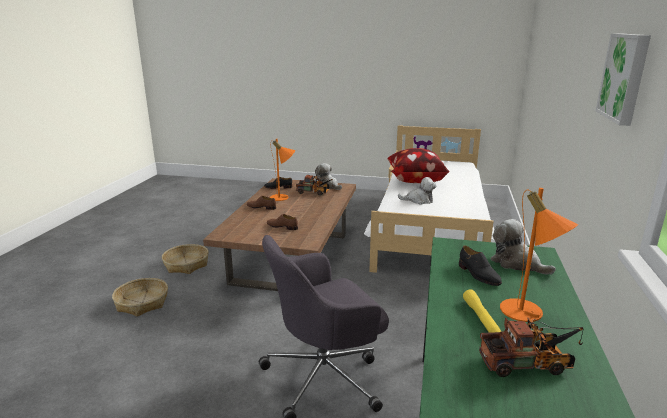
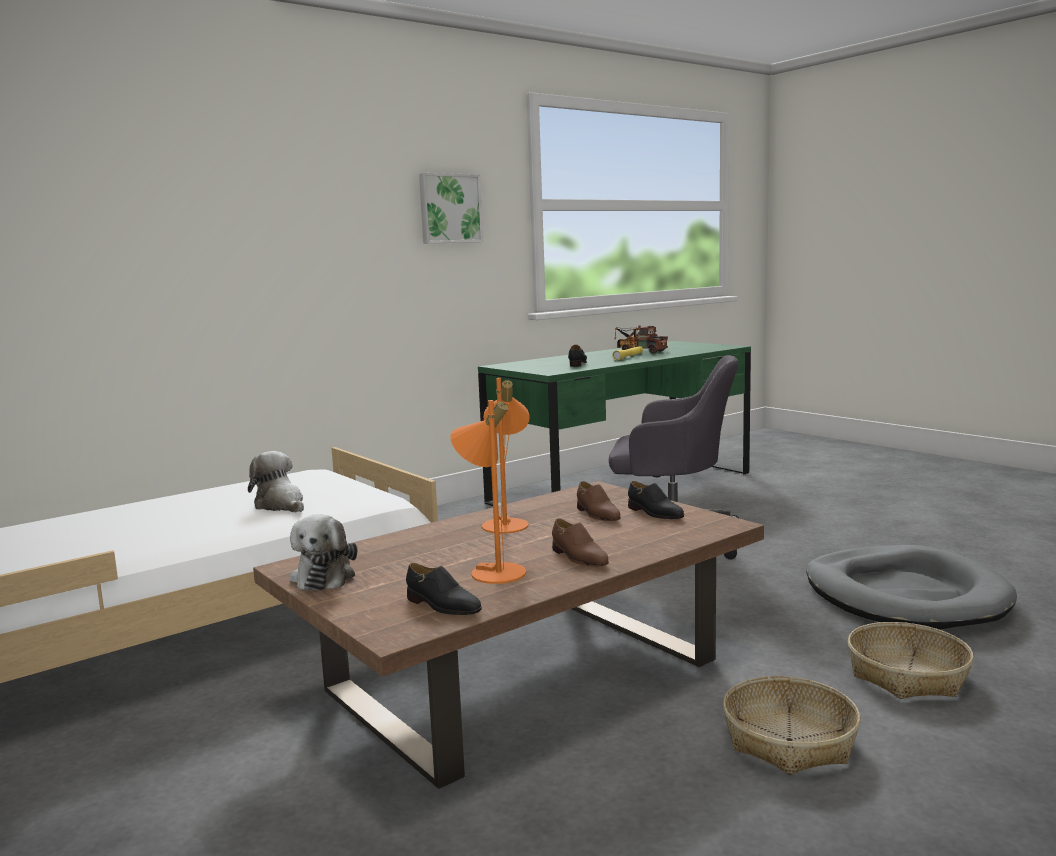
camera: 140 degrees left, 10 degrees down
(135, 365) = (904, 595): none -> grey dog bed
(257, 233) = (654, 513): none -> black shoe
(315, 192) = (396, 565): toy truck -> none
(415, 180) = (132, 542): pillow -> none
(516, 263) = (534, 364): plush toy -> none
(527, 314) = (596, 356): orange table lamp -> orange table lamp (507, 523)

